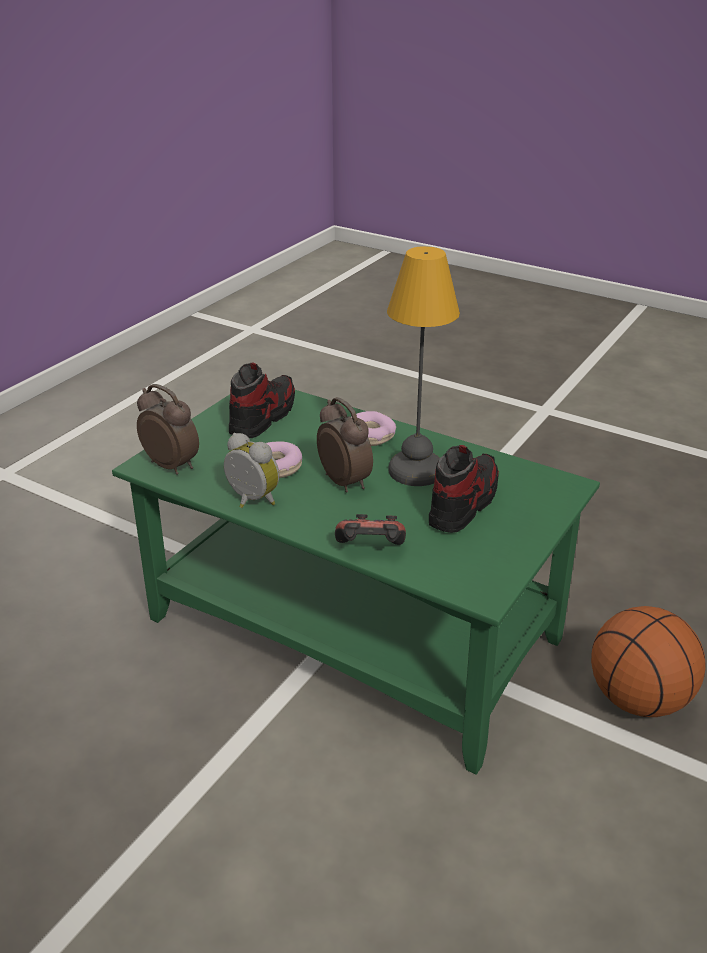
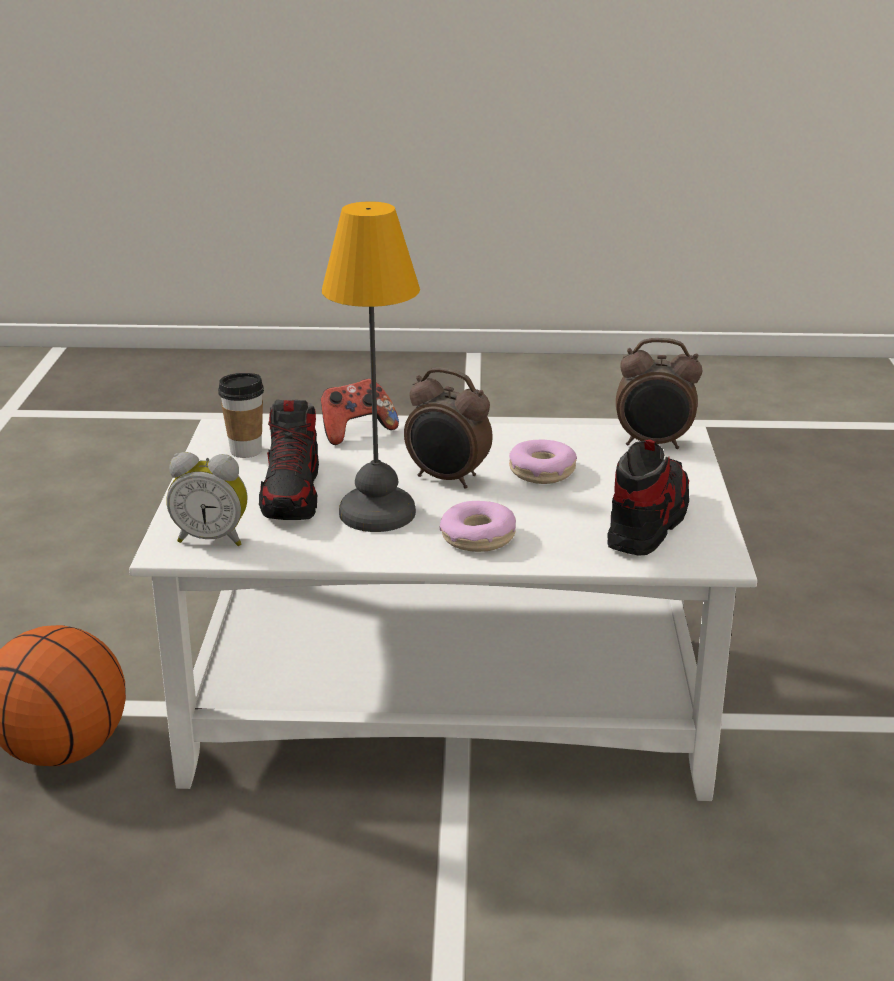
camera: 150 degrees right, 5 degrees down
(250, 501) = (522, 437): alarm clock -> alarm clock (212, 538)
(263, 416) = (647, 522): shoe -> shoe turned 150 degrees counterclockwise
(349, 629) = (451, 705): green coffee table -> white coffee table
(476, 559) = (246, 451): none -> cup

